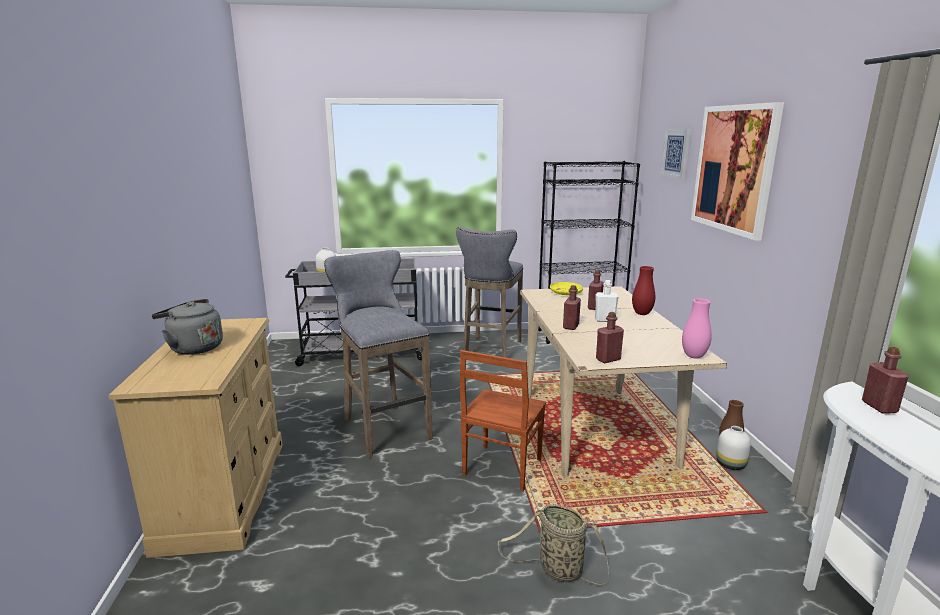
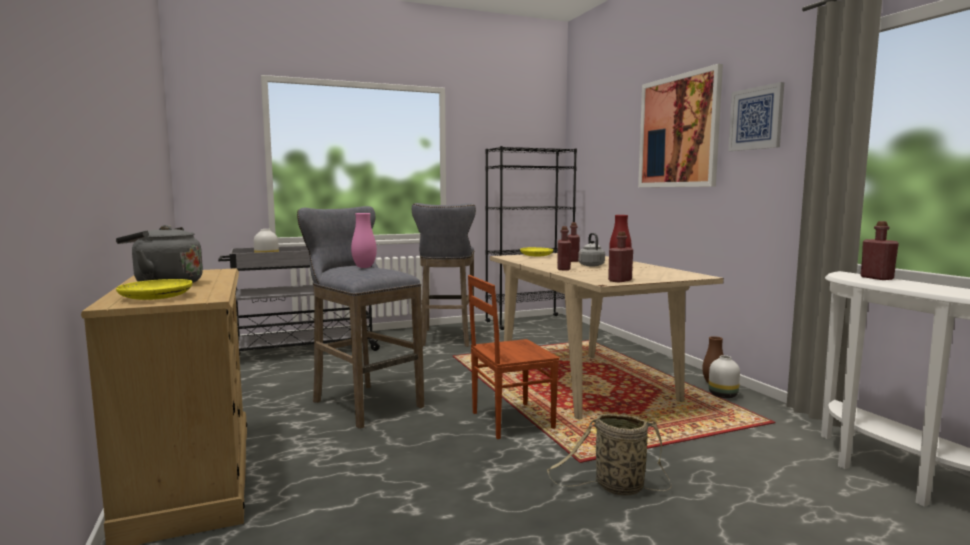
camera: 15 degrees left, 10 degrees down
(172, 374) = (156, 297): none -> yellow plate
(501, 467) = (510, 420): brown chair -> brown chair turned 60 degrees clockwise
(605, 320) = (590, 265): white bottle -> grey kettle
(676, 153) = (613, 133): picture -> picture (756, 118)
(694, 356) = (692, 276): pink vase -> pink vase (364, 267)

